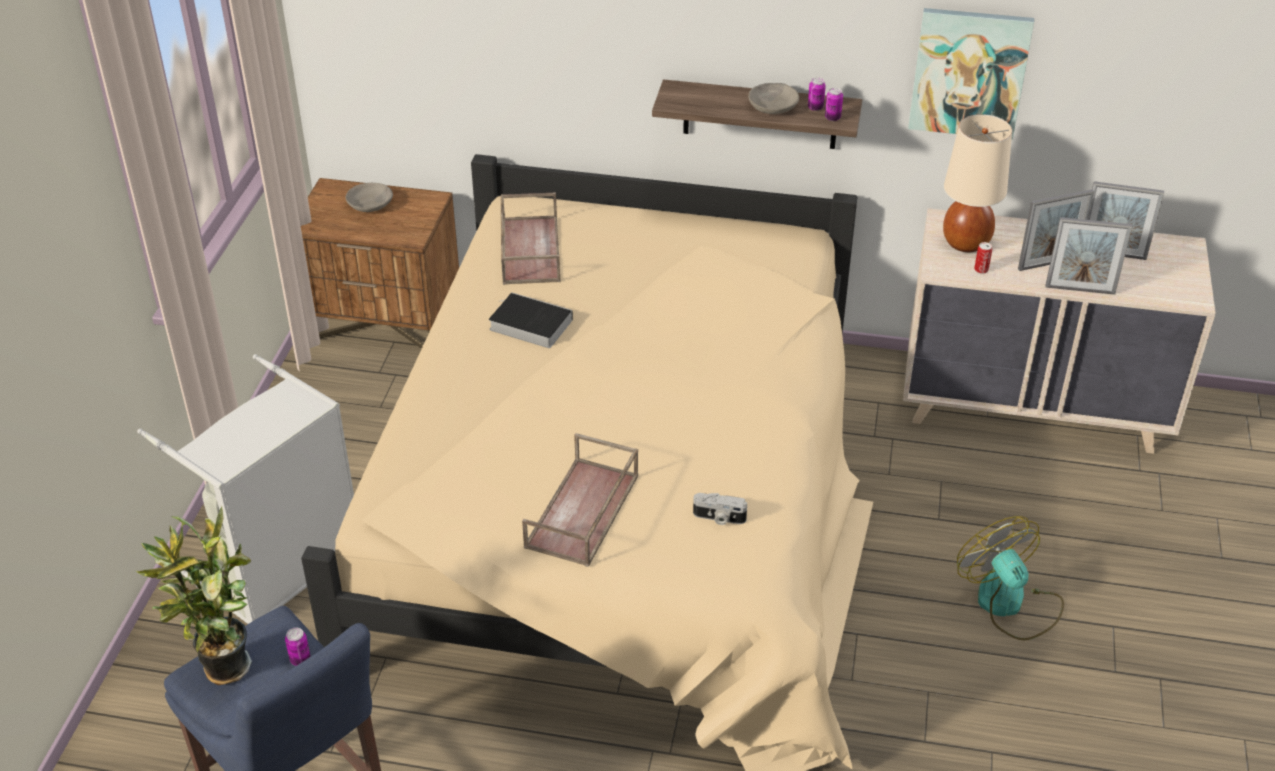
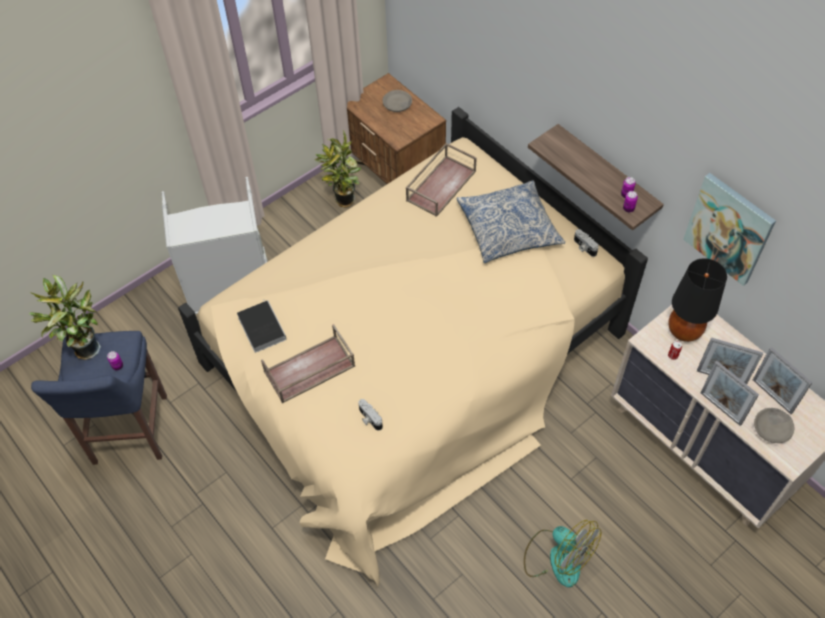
camera: 40 degrees right, 15 degrees up
(346, 388) = (343, 202): none -> potted plant
(528, 324) = (394, 235): book -> book (261, 327)
(661, 253) = (508, 228): none -> pillow
(765, 231) = (584, 247): none -> camera
(773, 105) = (602, 179): grey bowl -> grey bowl (772, 428)
(966, 243) = (684, 331): beige table lamp -> black table lamp
(1009, 604) = (557, 557): fan -> fan turned 120 degrees clockwise

